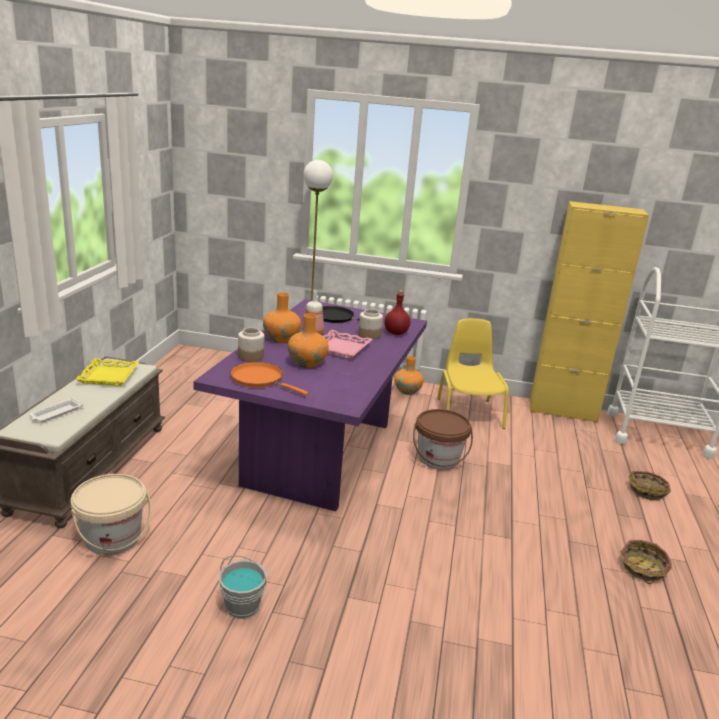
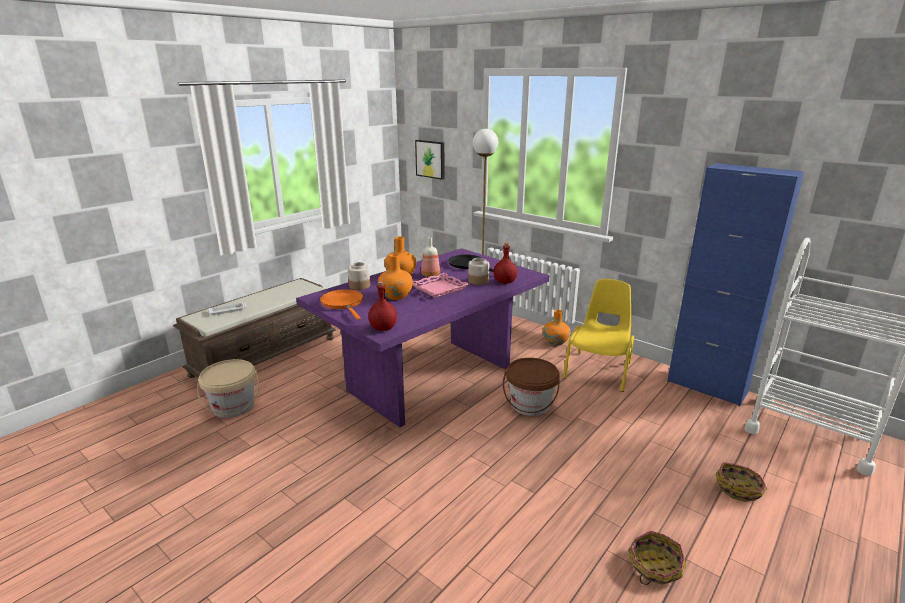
camera: 30 degrees right, 0 degrees up
(108, 376) = (286, 291): yellow tray -> none
(227, 192) = (431, 159): none -> picture
(243, 606) = (265, 479): grey bucket -> none
(340, 400) = (383, 328): none -> red bottle
(562, 411) = (706, 387): yellow cabinet -> blue cabinet

